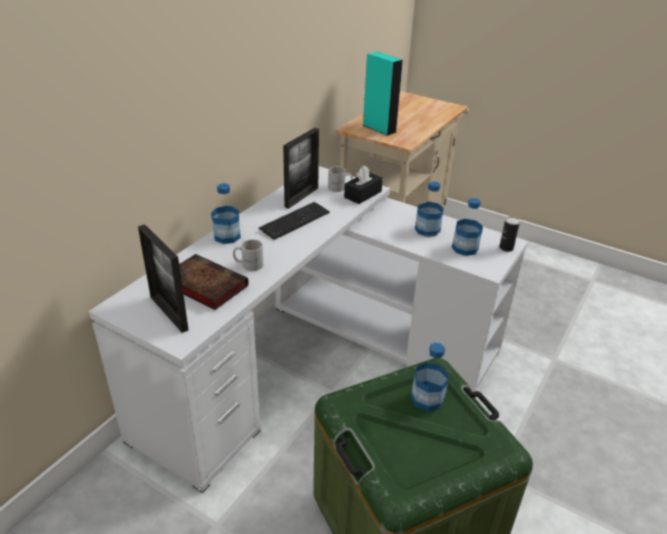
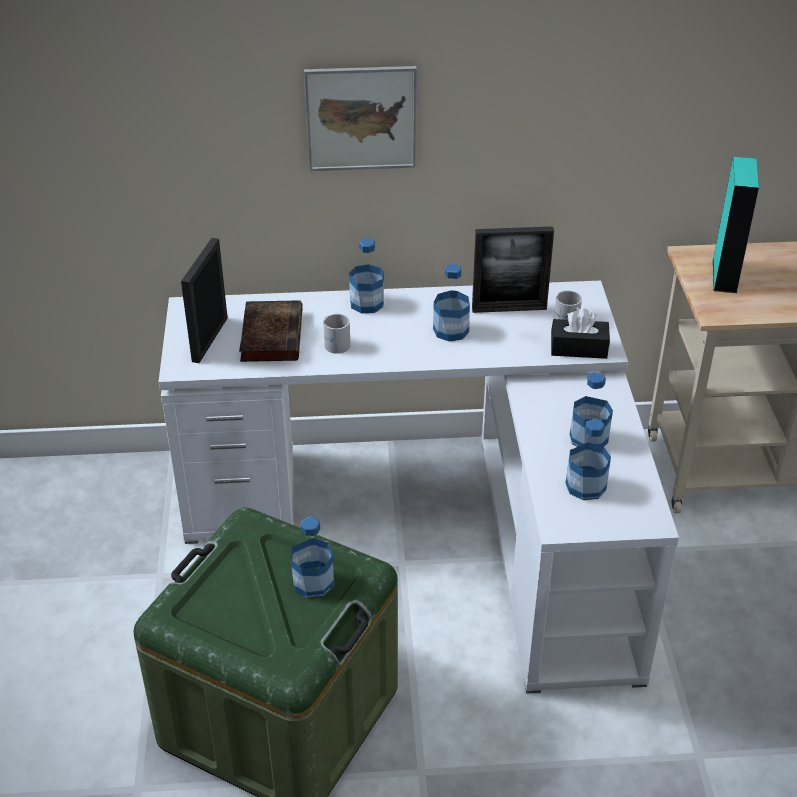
camera: 55 degrees right, 5 degrees up
(191, 89) = (361, 118): none -> picture
(295, 222) = (451, 330): keyboard -> bottle
(506, 248) = (634, 522): can -> none

